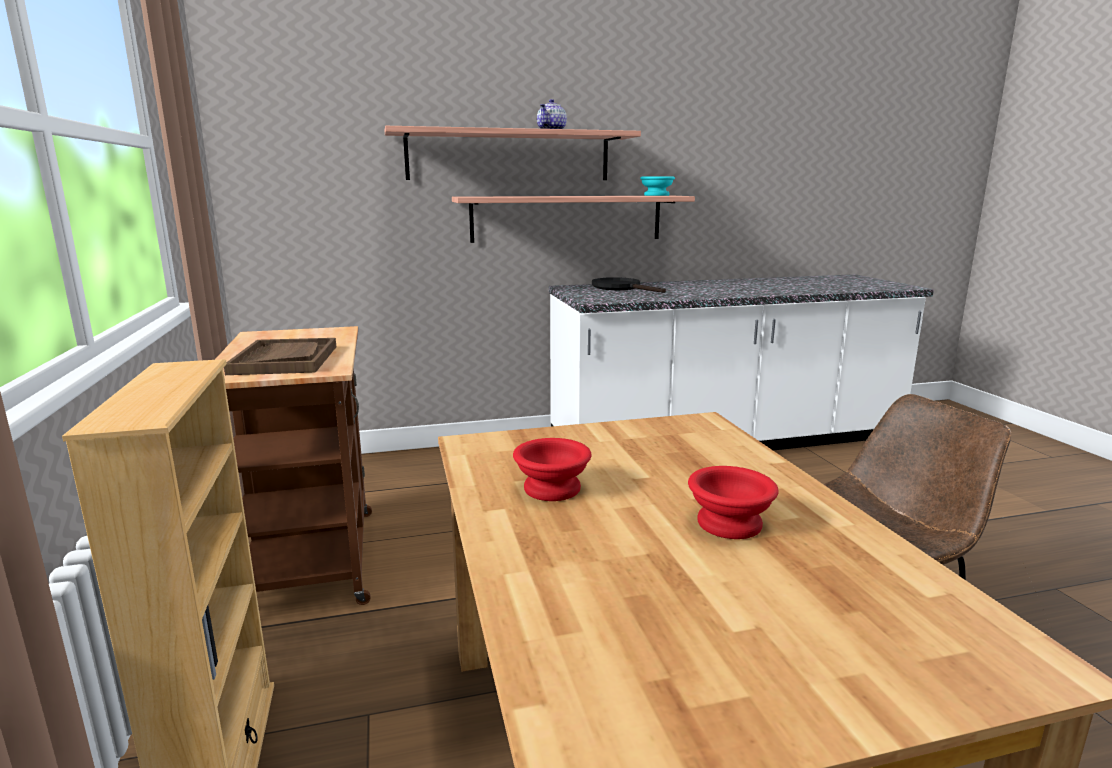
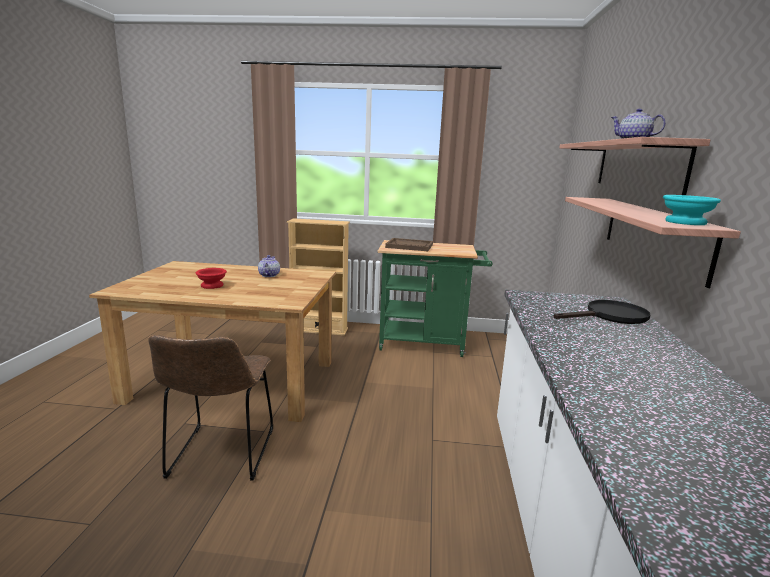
camera: 110 degrees right, 0 degrees up
(313, 554) = (428, 344): brown cart -> green cart
(554, 489) = (269, 275): red bowl -> teapot

